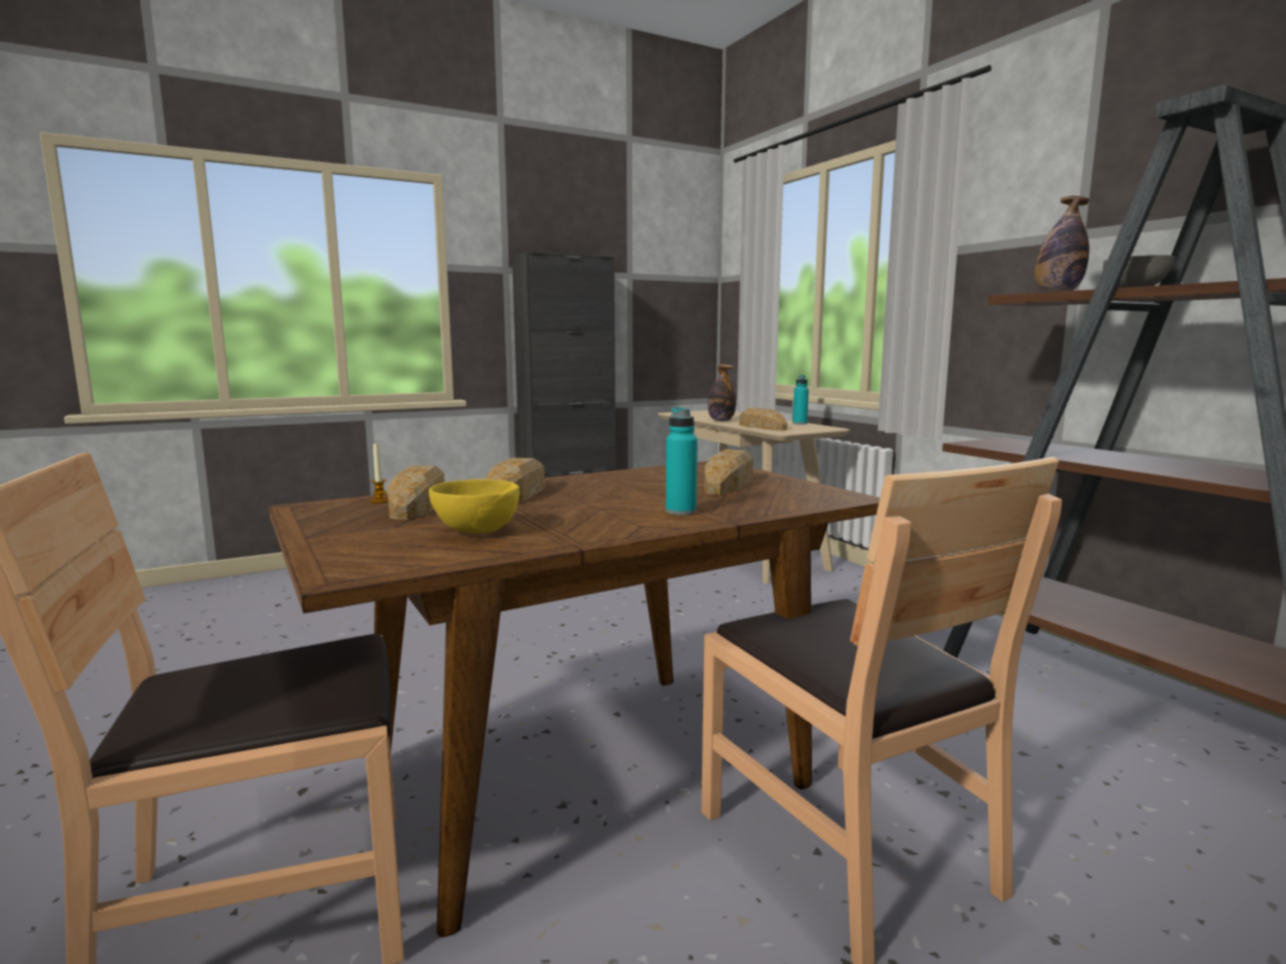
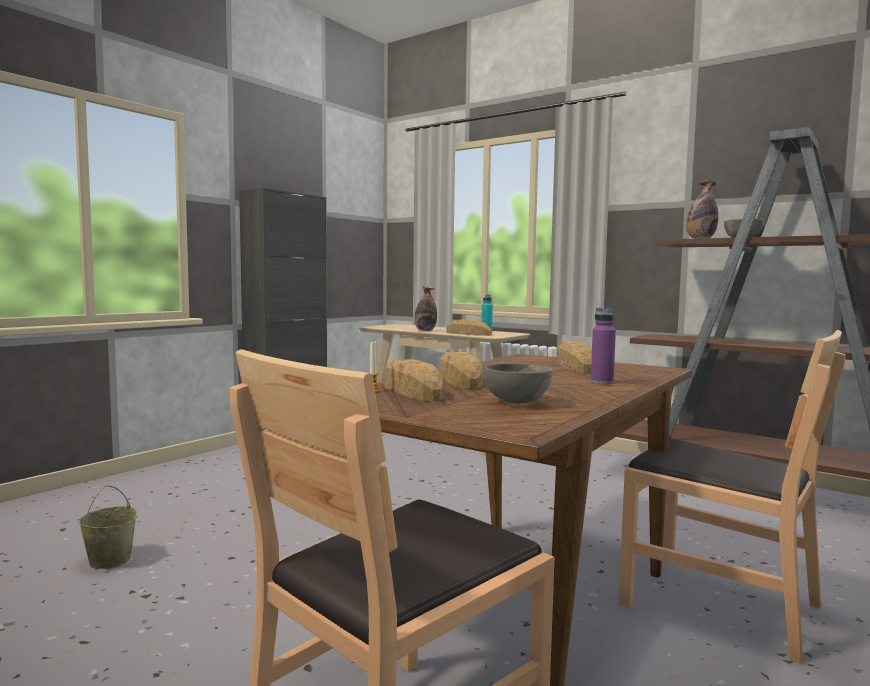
camera: 25 degrees left, 5 degrees down
(277, 642) = (109, 560): none -> beige bucket
(477, 532) = (518, 403): yellow bowl -> grey bowl
(681, 511) = (601, 382): turquoise bottle -> purple bottle

